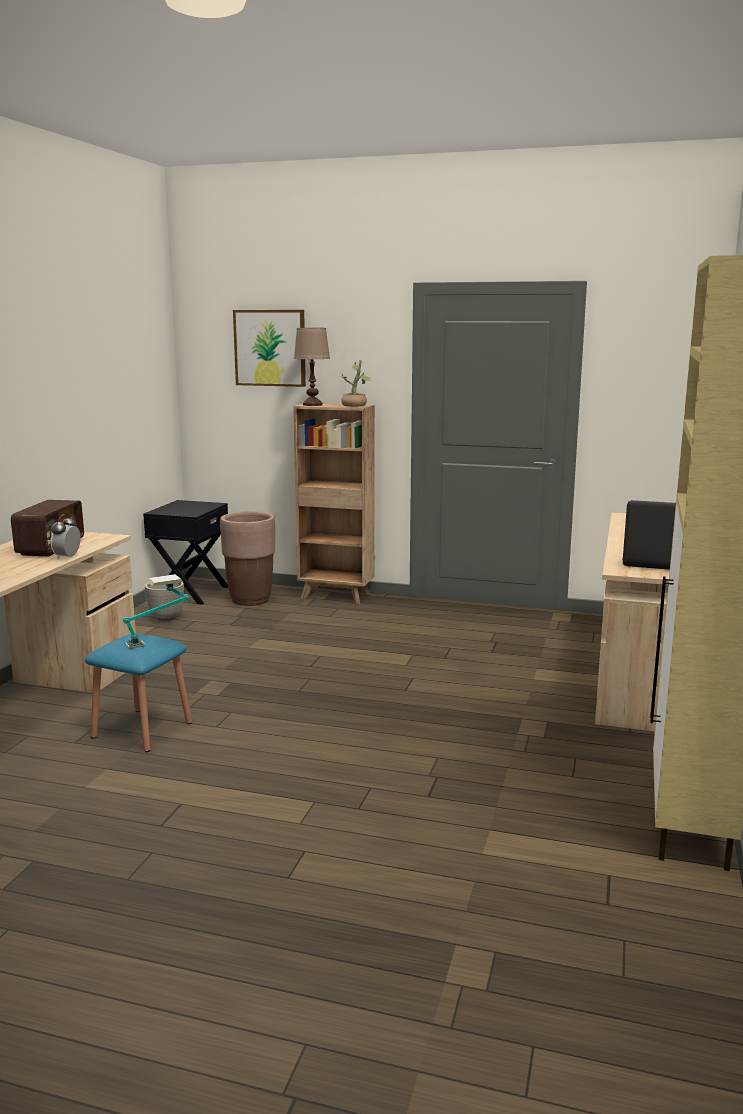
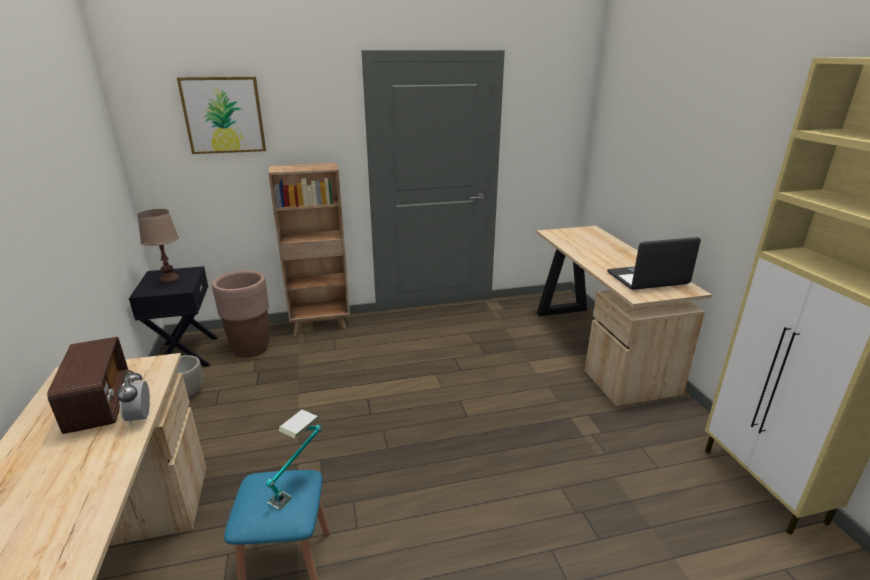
camera: 30 degrees left, 10 degrees up
(312, 405) = (283, 169): brown table lamp -> brown table lamp (169, 279)
(355, 405) = (324, 166): potted plant -> none

